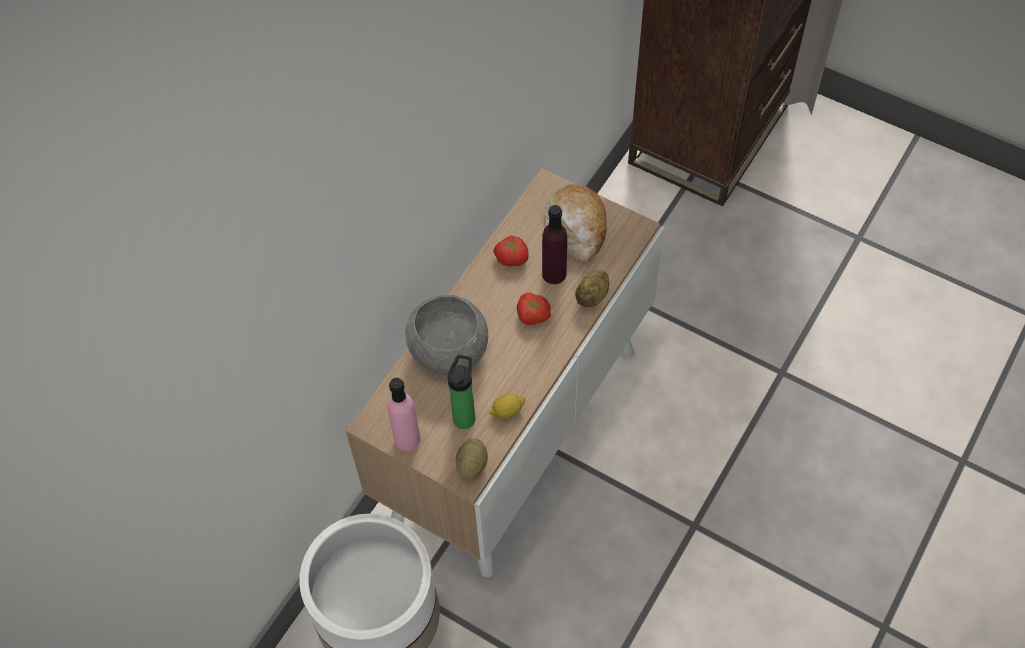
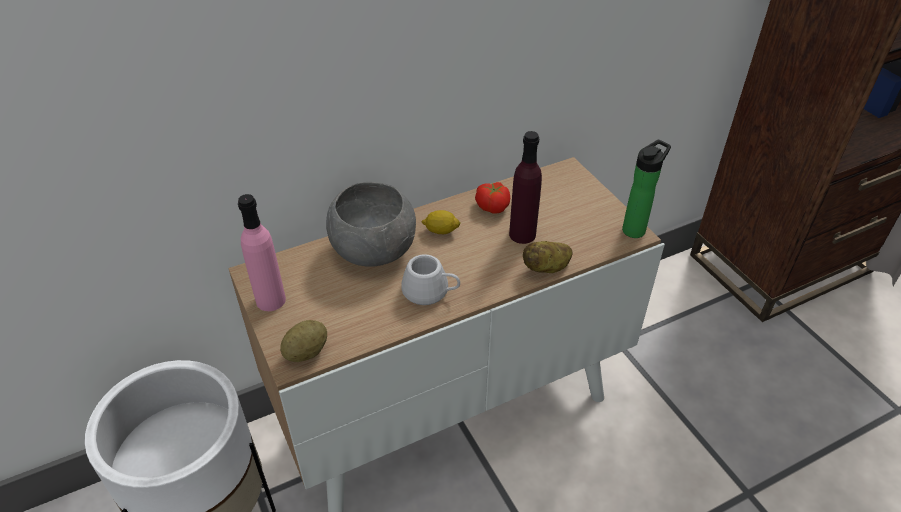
camera: 30 degrees right, 15 degrees down
(465, 416) = (339, 307): bottle -> bottle (636, 229)
(507, 411) = (382, 323): lemon -> lemon (441, 231)
(523, 364) = (431, 292): none -> white mug
(532, 315) = (474, 257): tomato -> none
(577, 228) = (572, 210): bread -> none

